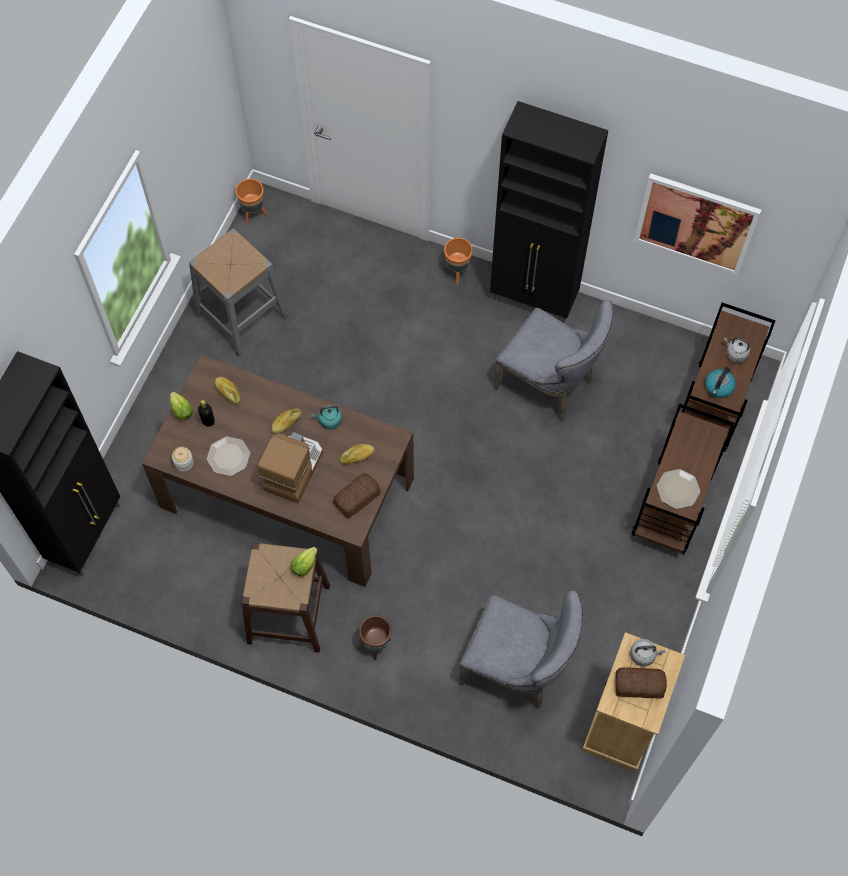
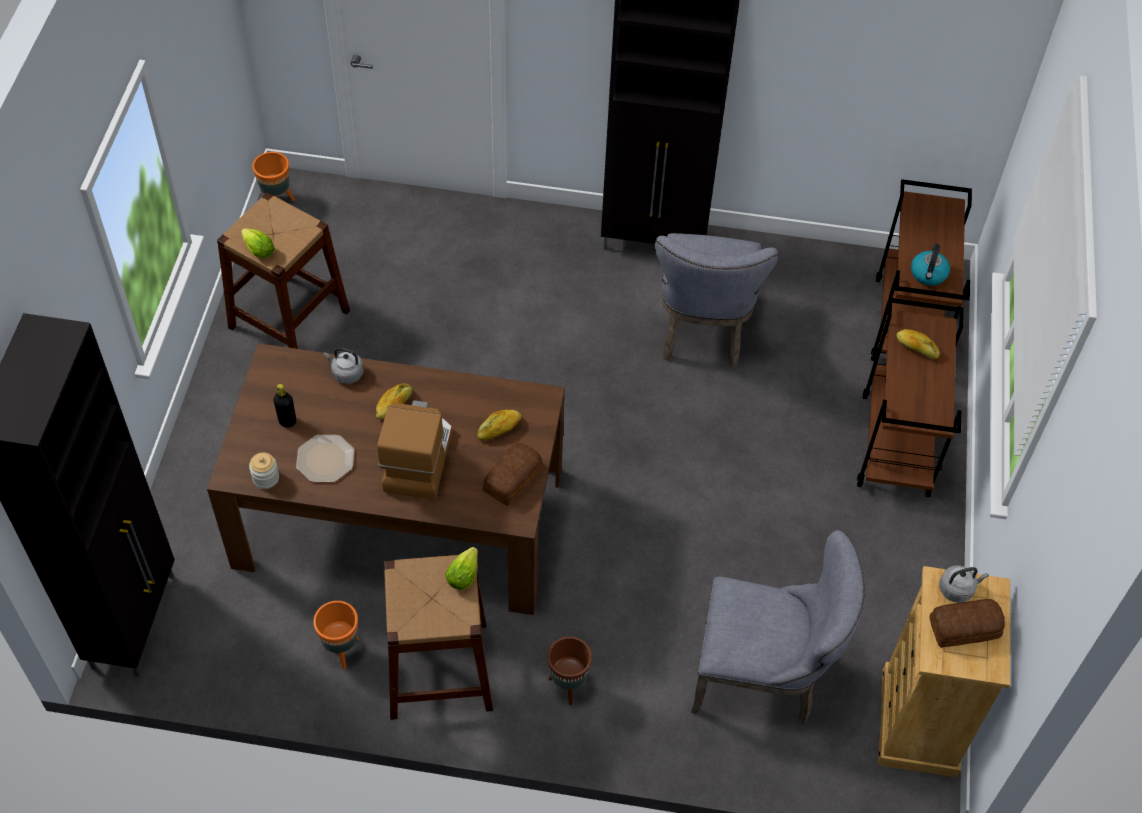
camera: 15 degrees left, 10 degrees down
(180, 409) = (246, 413): lettuce -> lettuce (257, 249)
(228, 392) = (306, 382): bread -> bread (916, 348)
(242, 316) = (289, 319): grey stool -> brown stool
(329, 421) = (450, 393): turquoise kettle -> none
(457, 272) = (551, 227): orange planter -> orange planter (341, 650)
(550, 384) = (703, 332): grey chair -> grey chair turned 75 degrees clockwise
(678, 489) = (919, 398): plate -> none
(696, 223) = (860, 74): picture -> none
(735, 353) = (935, 234): grey kettle -> grey kettle (346, 373)

